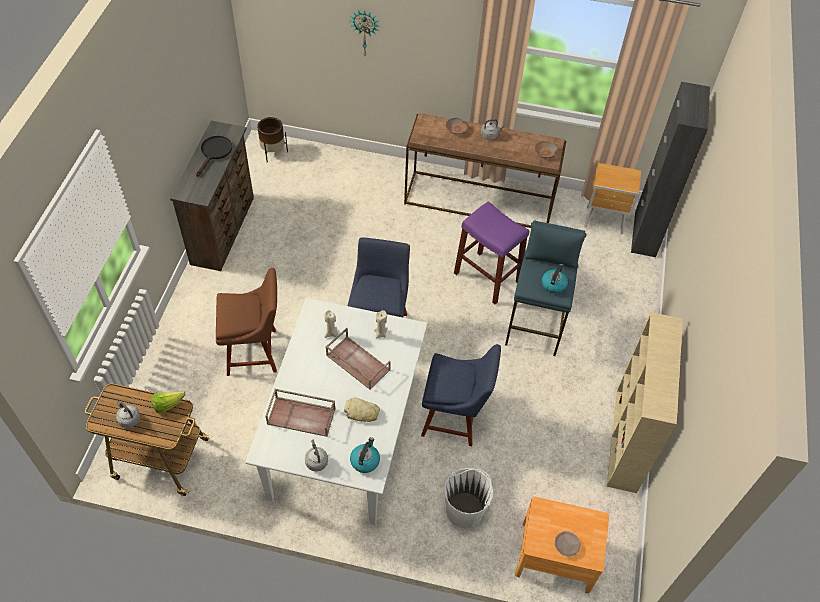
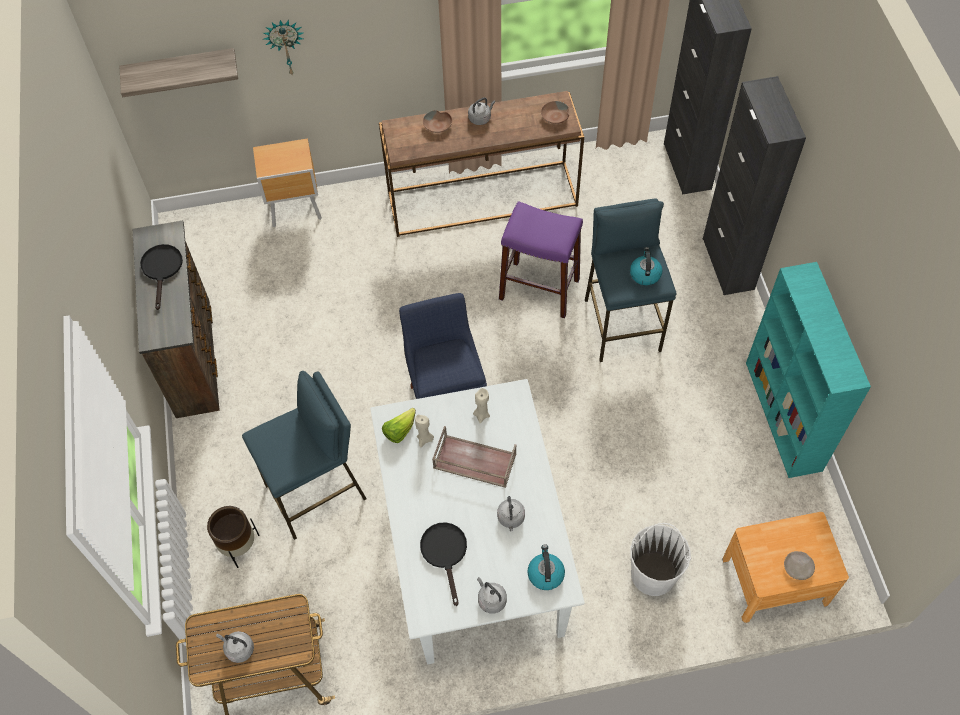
camera: 20 degrees left, 5 degrees up
(167, 405) = (276, 611): lettuce -> lettuce (399, 431)
(255, 352) = (317, 493): brown chair -> blue stool
(273, 152) = (202, 232): brown planter -> brown planter (239, 546)
(288, 25) = (181, 69): none -> shelf
(302, 416) = (445, 553): brown tray -> black frying pan
(361, 412) = (511, 519): bread -> grey kettle
(455, 418) = (589, 473): blue chair -> none
(605, 221) = (636, 168): brown nightstand -> brown nightstand (296, 210)
(626, 440) = (784, 417): beige bookcase -> turquoise bookcase
(640, 314) = (728, 264): none -> black cabinet

